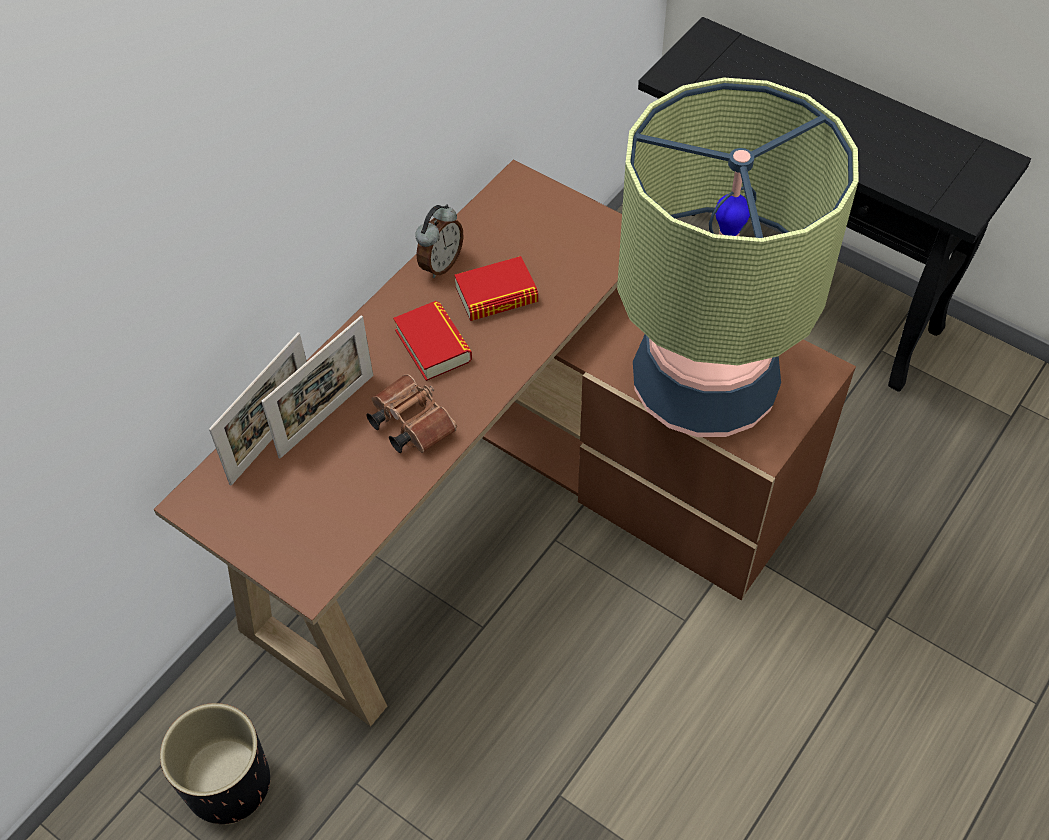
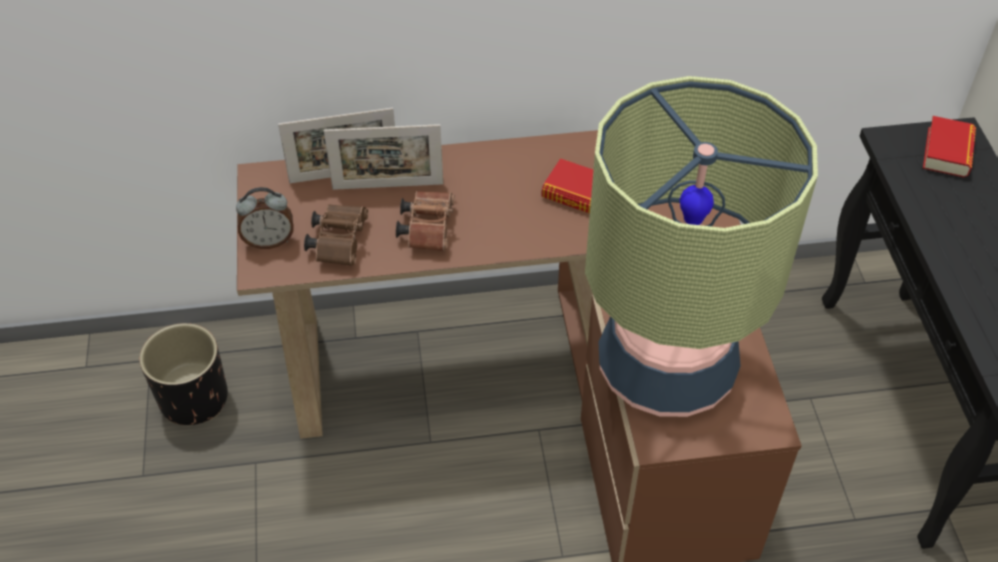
camera: 45 degrees right, 5 degrees down
(348, 498) = (339, 241): none -> brown binoculars
(433, 345) = (500, 194): book -> book (947, 152)
(440, 264) = (568, 150): alarm clock -> alarm clock (269, 241)

